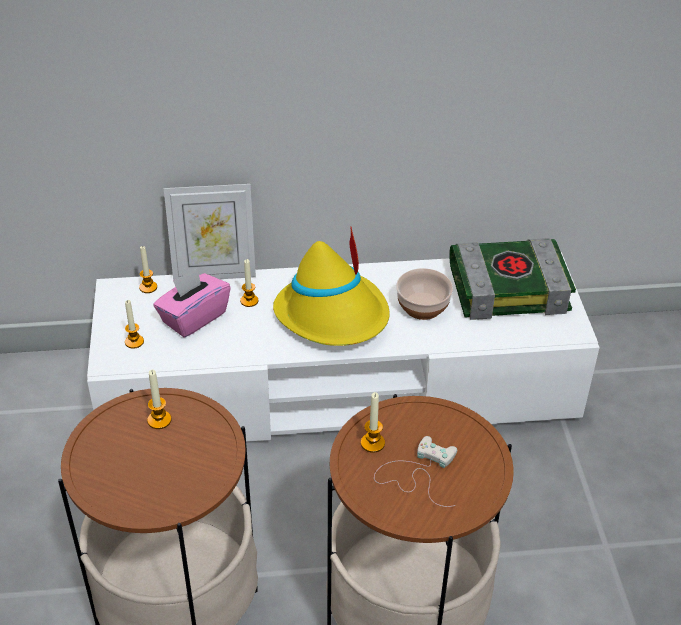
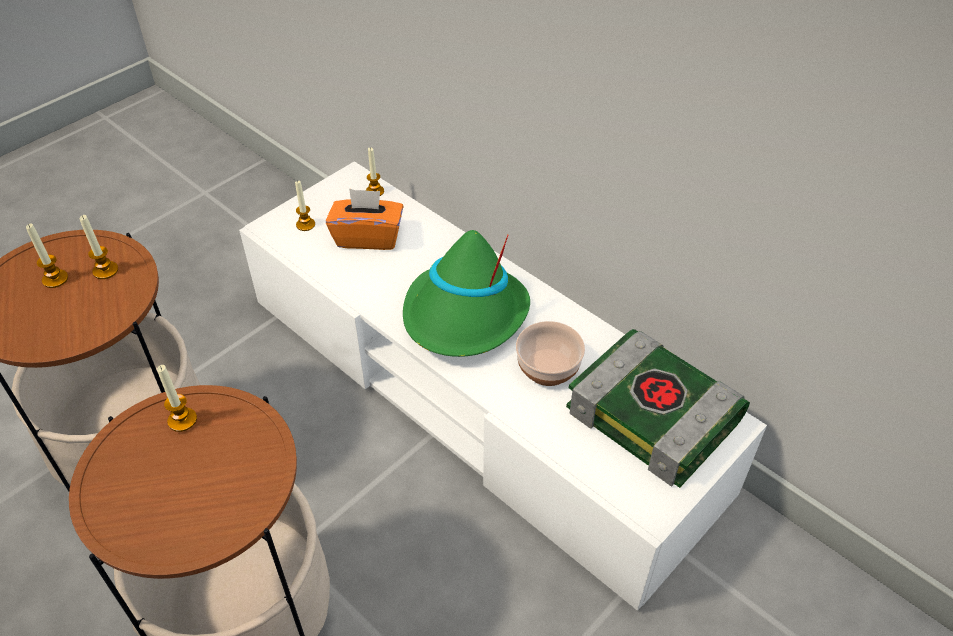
camera: 50 degrees right, 5 degrees up
(194, 317) = (368, 237): pink tissue box -> orange tissue box
(214, 274) = (433, 214): picture frame -> none
(249, 301) = (424, 254): candle -> candle (55, 279)
(333, 316) = (465, 316): yellow hat -> green hat
(417, 473) = (165, 477): white game controller -> none

